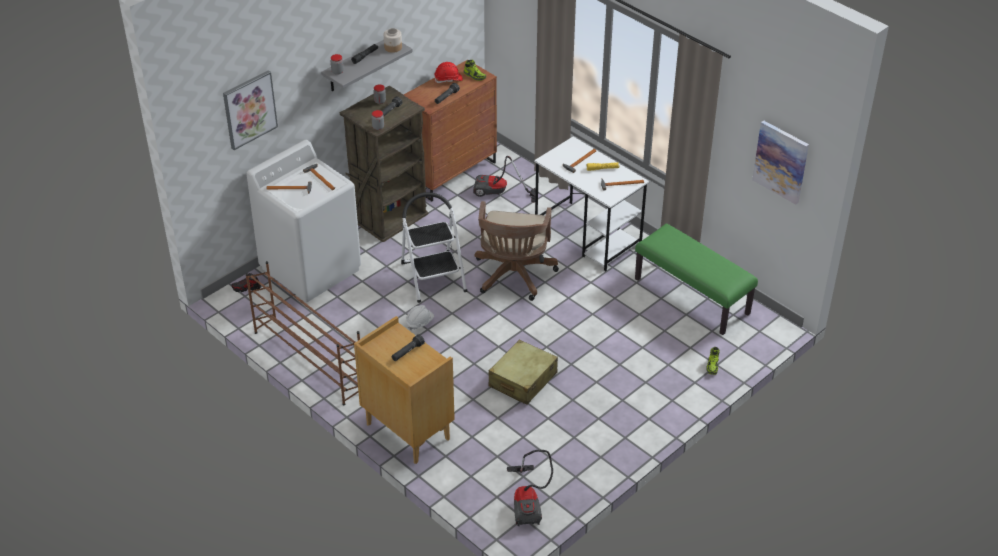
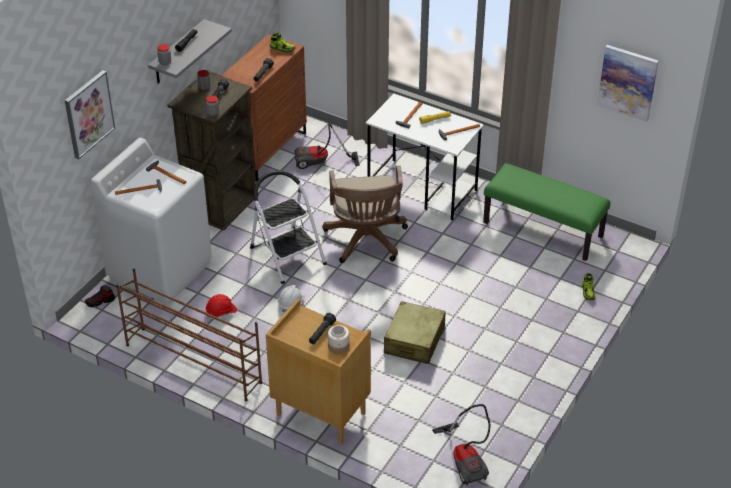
camera: 15 degrees left, 0 degrees up
(393, 47) = (211, 30): jar -> jar (338, 346)
(448, 79) = (257, 56): red hard hat -> red hard hat (221, 312)

